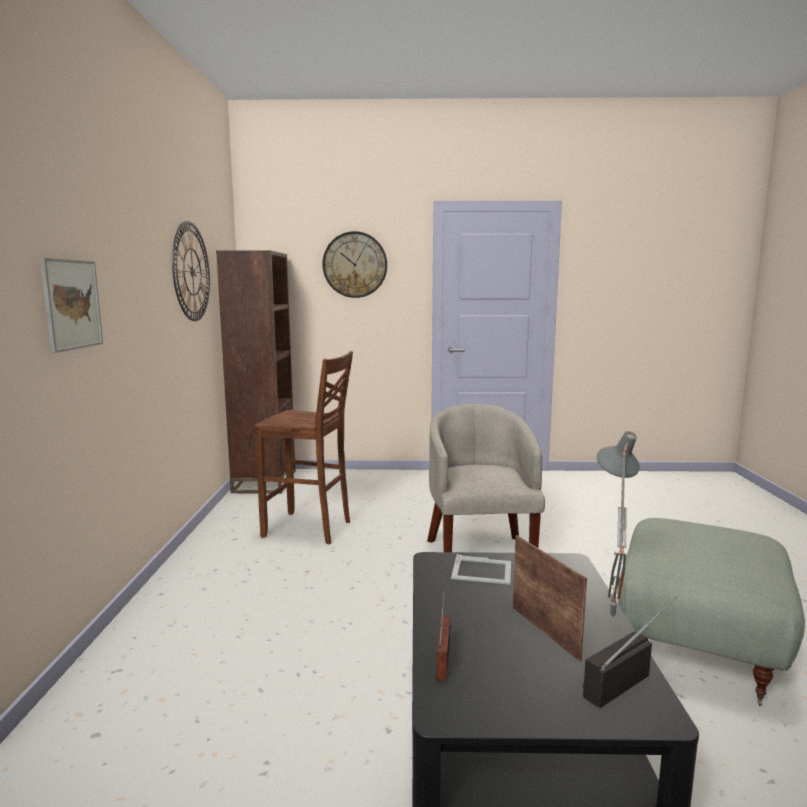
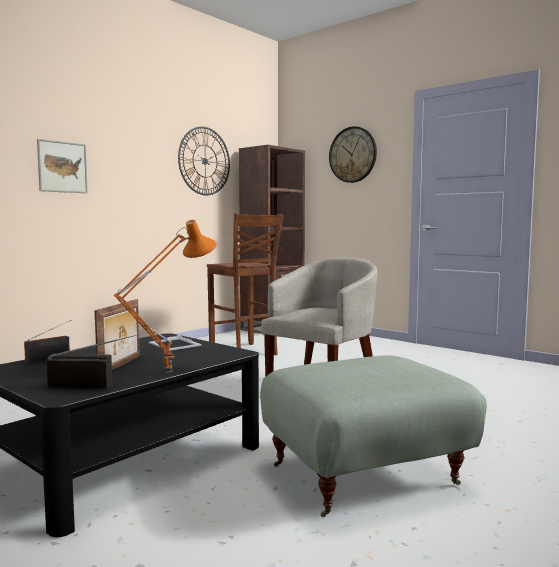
camera: 40 degrees right, 5 degrees down
(608, 618) = (168, 371): grey table lamp -> orange table lamp

